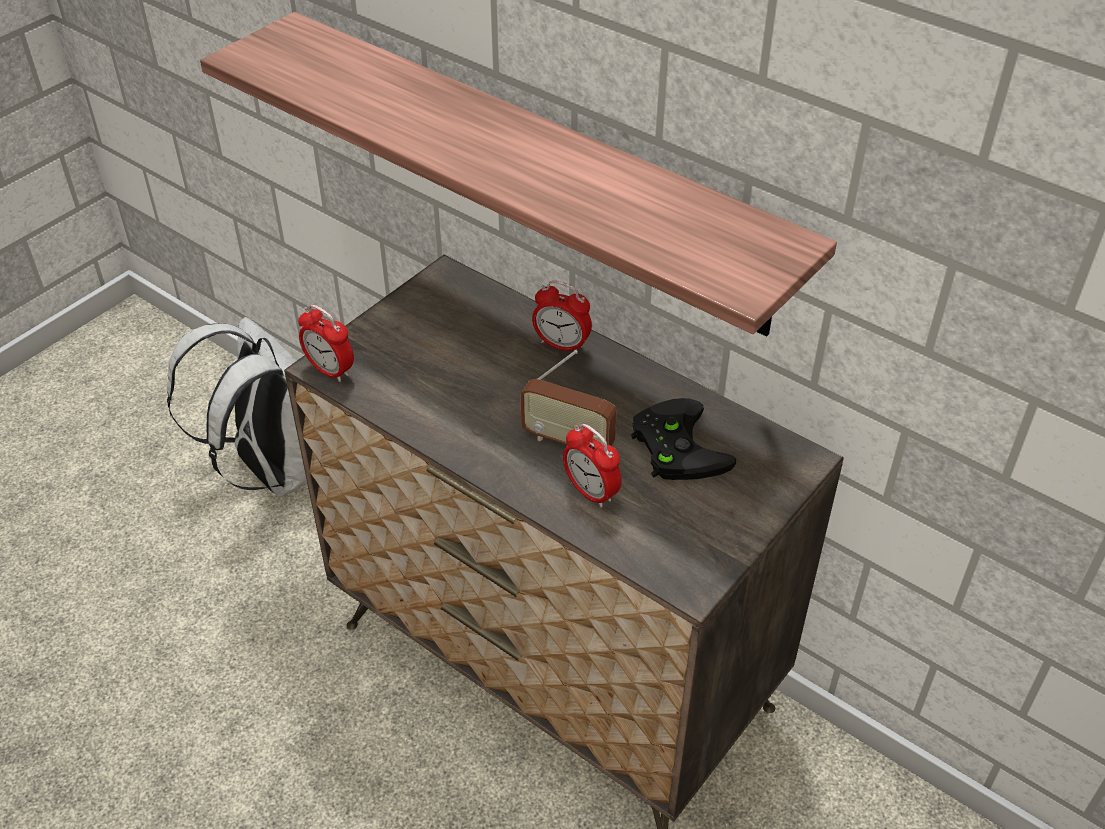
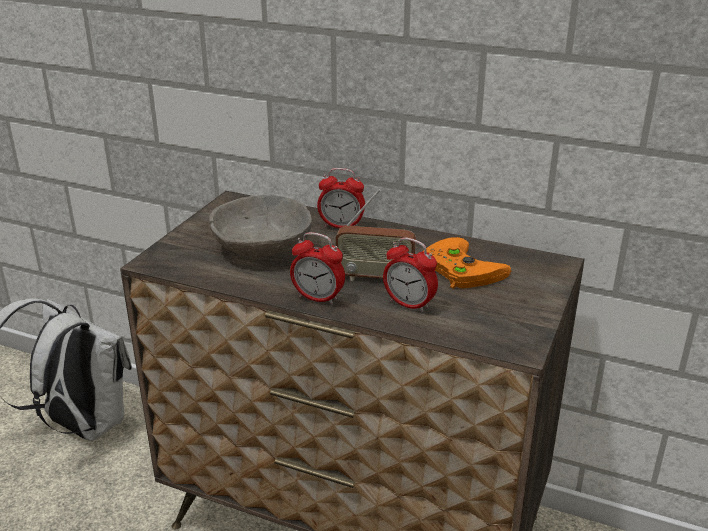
camera: 15 degrees left, 15 degrees down
(330, 370) = (160, 263): alarm clock -> alarm clock (318, 298)
(454, 364) = (262, 247): none -> grey bowl
(534, 169) = (301, 94): shelf -> none
(674, 445) = (458, 269): black game controller -> orange game controller

